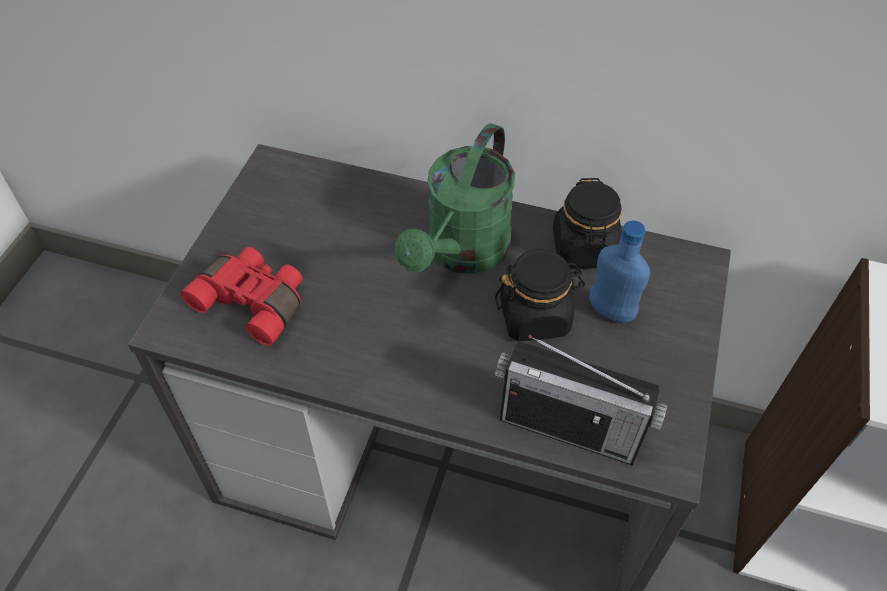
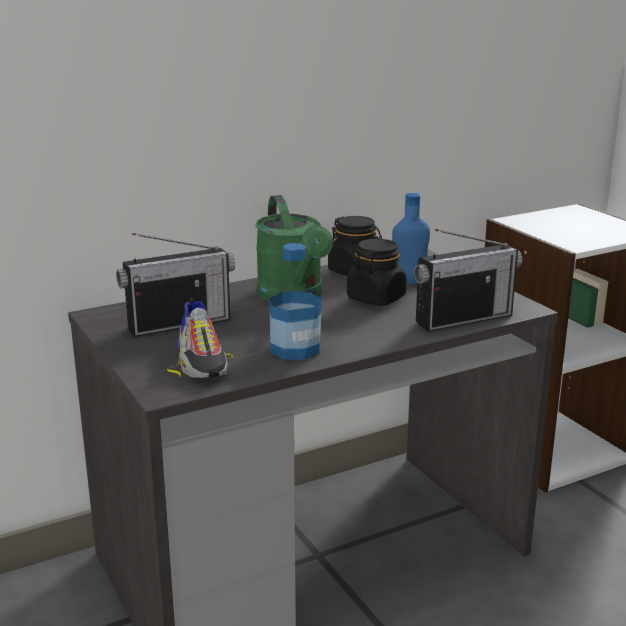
camera: 45 degrees left, 30 degrees down
(254, 301) = (201, 359): red binoculars -> shoe
(310, 227) = (179, 323): none -> radio
(344, 347) = (295, 349): none -> bottle

